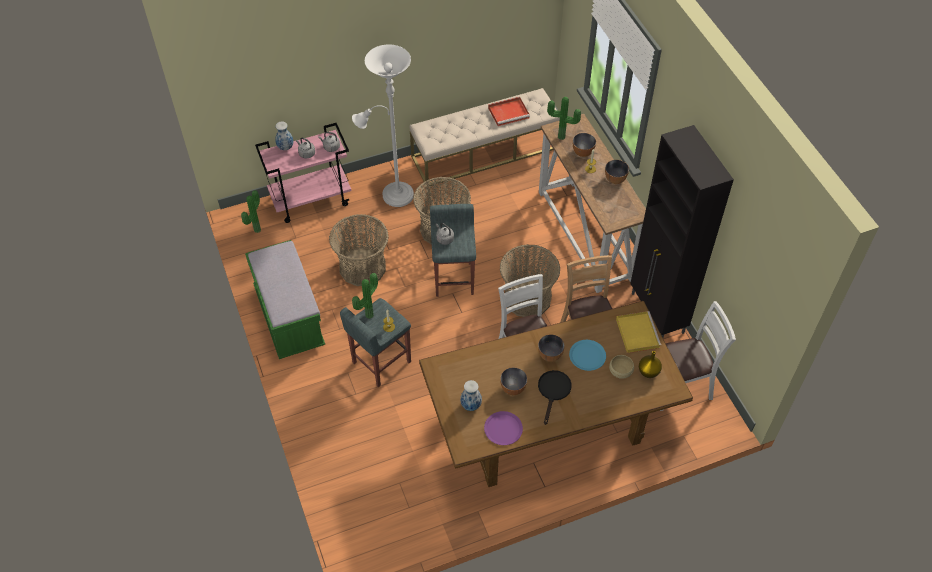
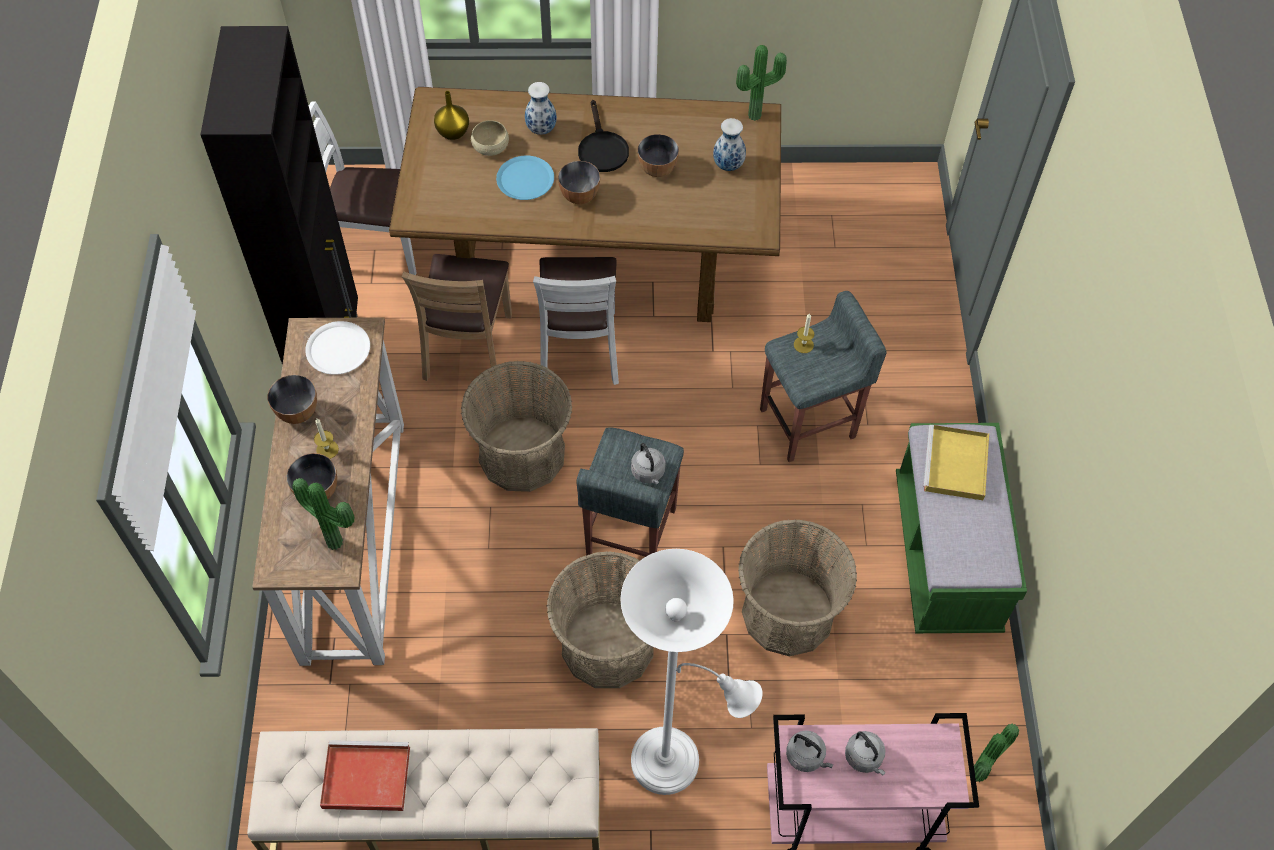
camera: 160 degrees left, 5 degrees up
(285, 147) = (908, 793): vase -> vase (542, 129)
(368, 314) = (832, 376): potted plant -> potted plant (756, 117)
(503, 428) = (696, 125): purple plate -> none
(553, 391) = (601, 148): black frying pan -> black frying pan turned 45 degrees counterclockwise
(617, 211) = (338, 349): none -> white plate
(637, 332) = (432, 187): yellow tray -> yellow tray (956, 466)

